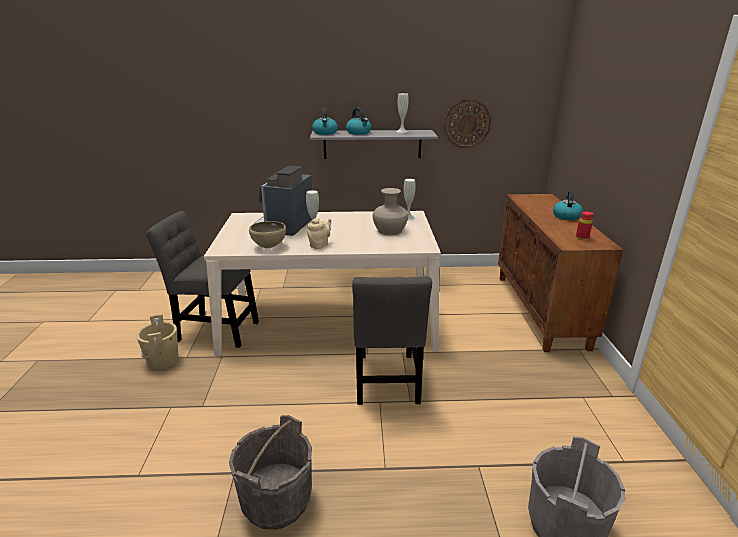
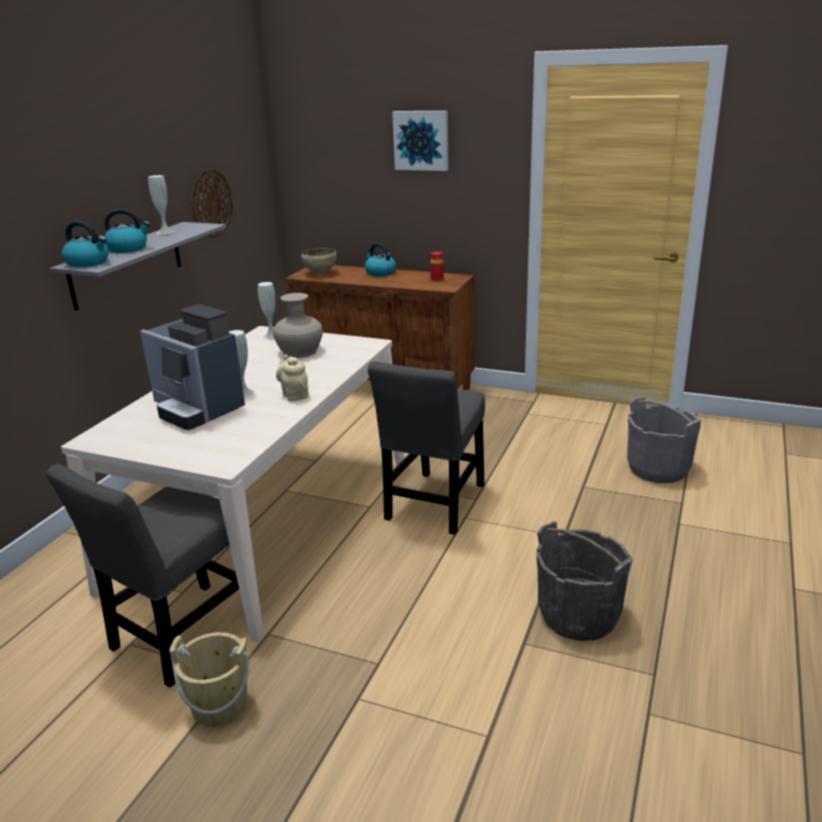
camera: 65 degrees left, 0 degrees up
(269, 247) = (259, 427): brown bowl -> brown bowl (321, 273)
(387, 382) = (434, 505): grey chair -> grey chair turned 90 degrees clockwise
(629, 105) = (421, 140): none -> picture

